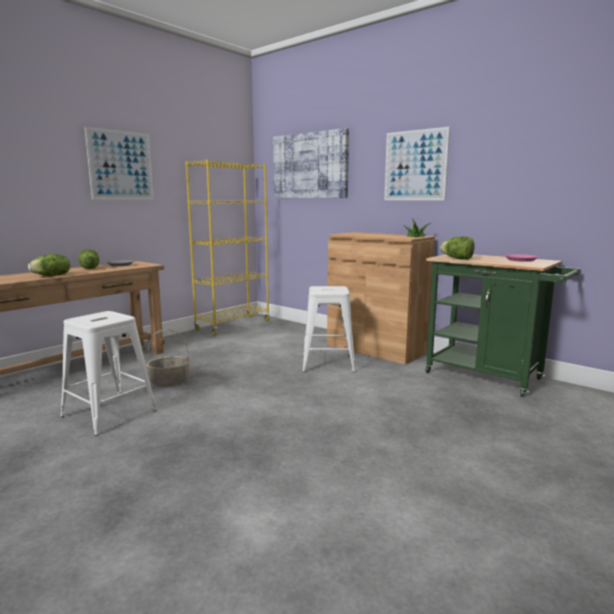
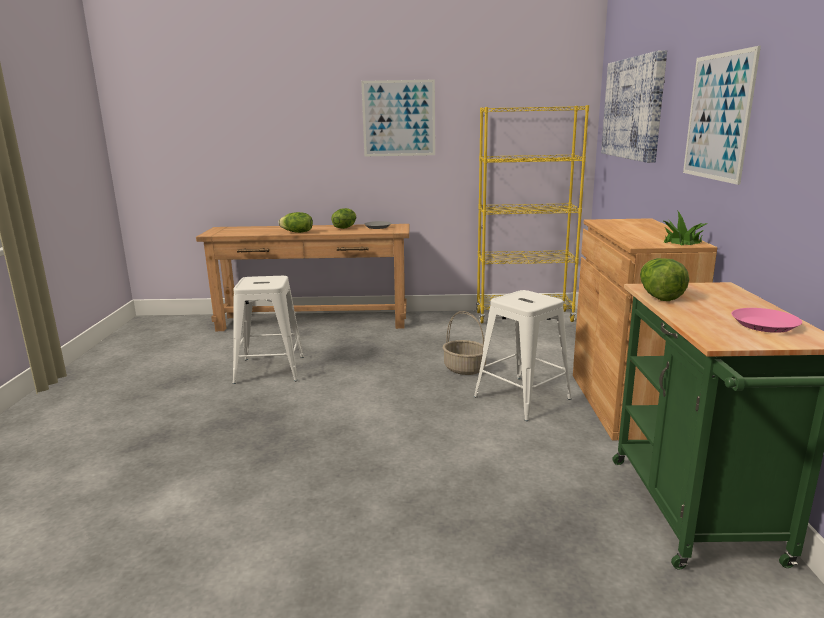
camera: 50 degrees right, 5 degrees up
(170, 381) = (353, 359): basket -> basket (465, 369)

